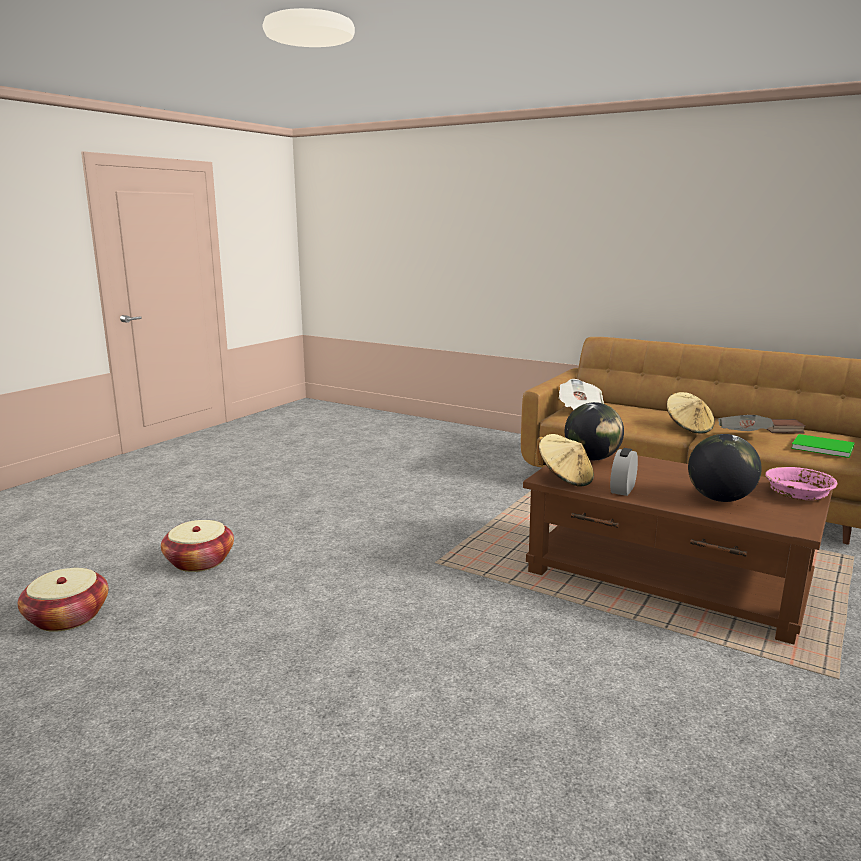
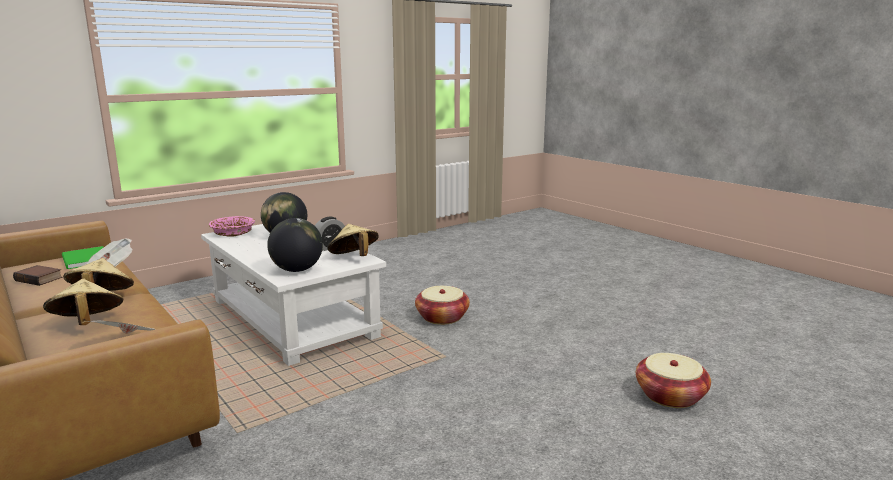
camera: 160 degrees left, 0 degrees up
(68, 617) = (750, 362): basket -> basket (442, 317)
(640, 414) = (87, 324): none -> beige hat
(666, 579) = (292, 318): brown coffee table -> white coffee table

